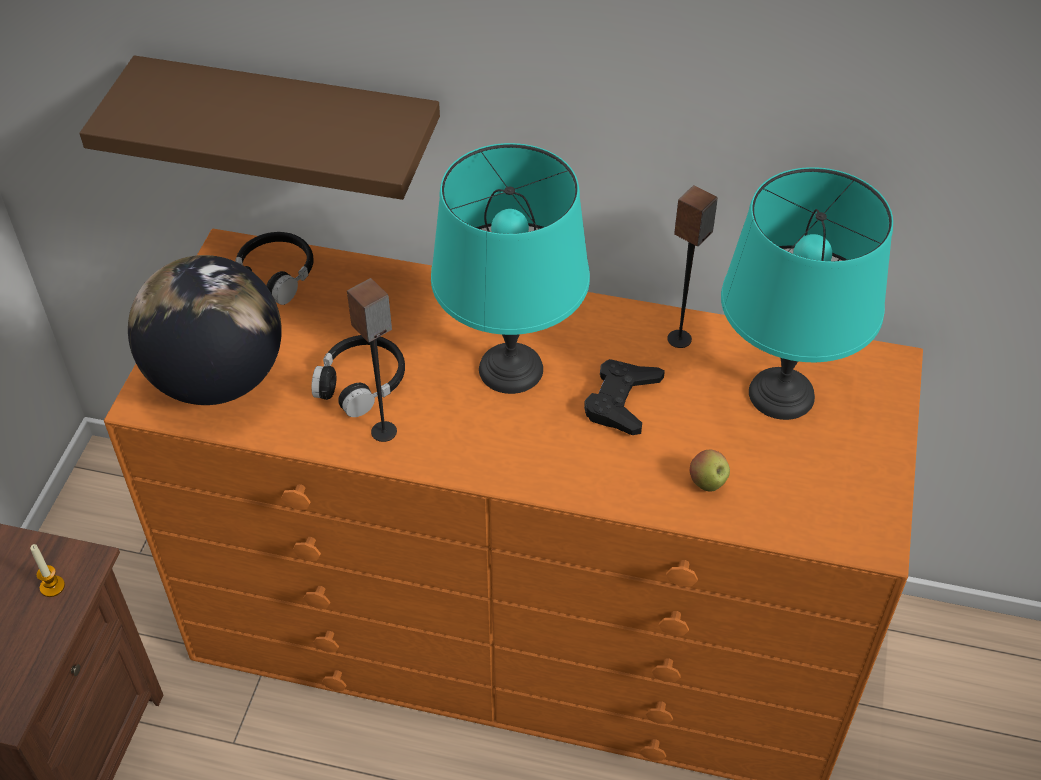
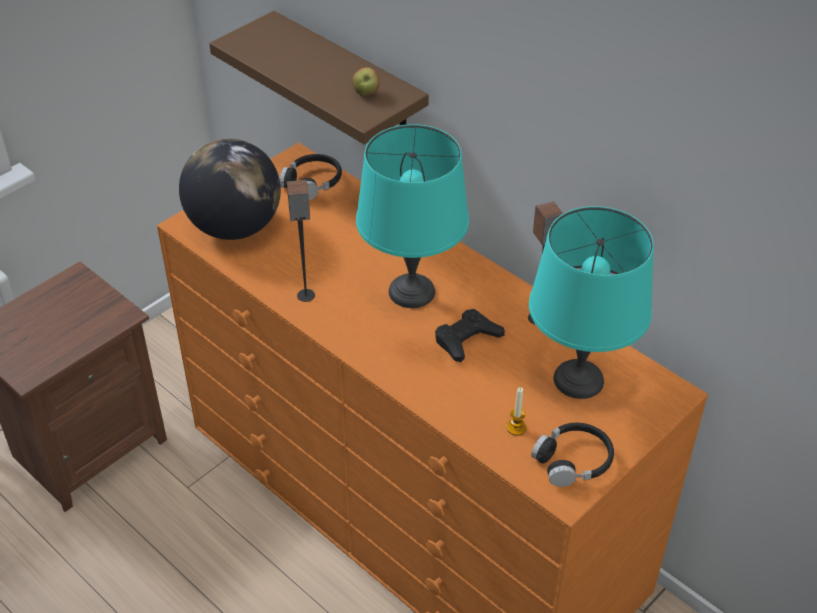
camera: 30 degrees right, 5 degrees down
(52, 586) = (99, 320): candle -> candle (516, 427)
(361, 382) = (314, 262): black headphones -> black headphones (573, 461)
(708, 483) = (482, 410): apple -> apple (366, 93)

